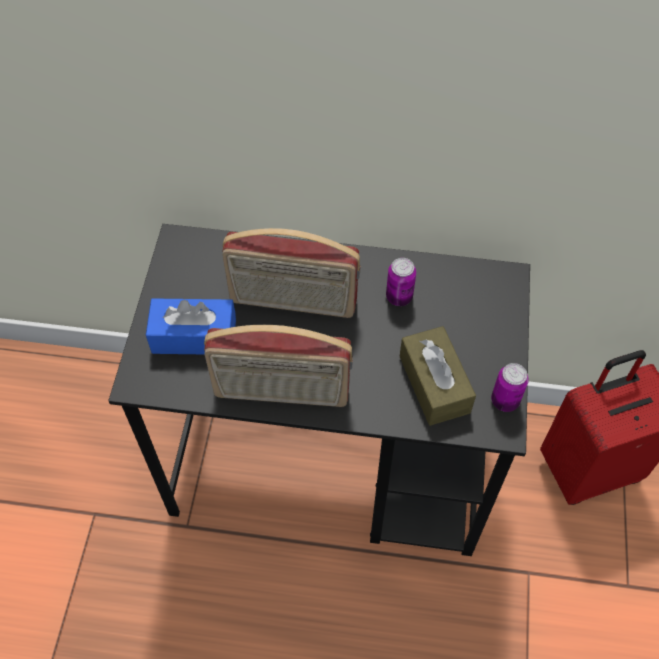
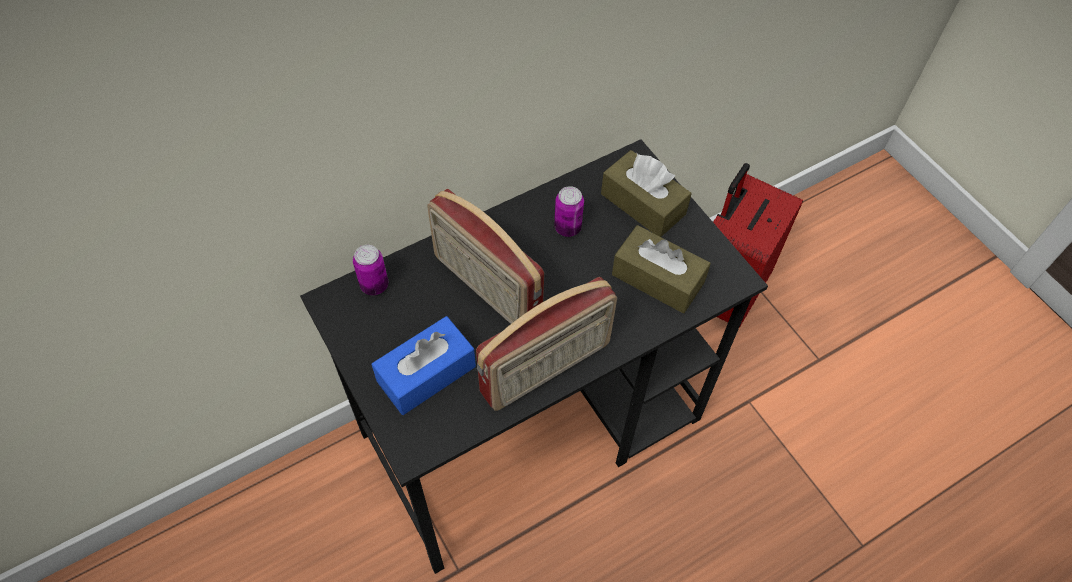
camera: 40 degrees left, 0 degrees up
(293, 302) = (485, 288): radio -> radio turned 75 degrees clockwise
(479, 317) = (643, 204): none -> brown tissue box
(505, 400) = (719, 256): can -> can (374, 285)

